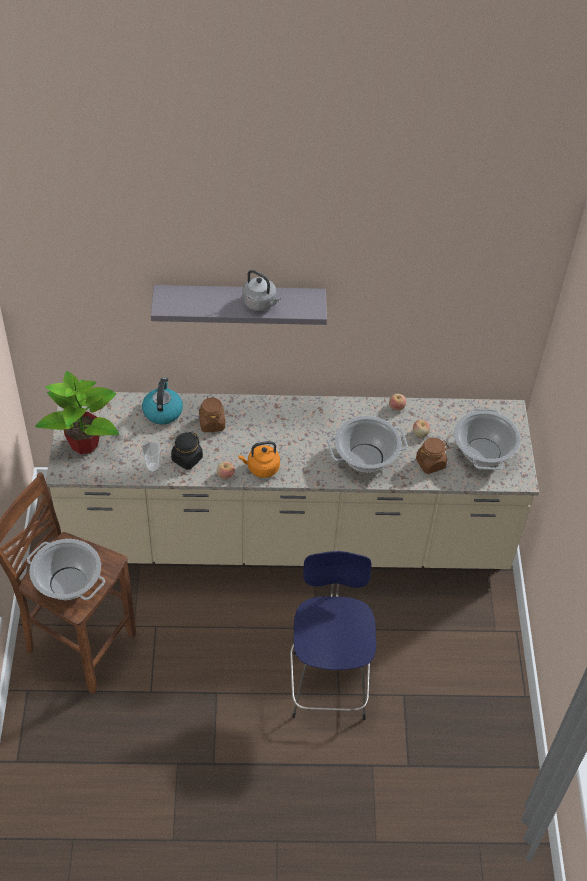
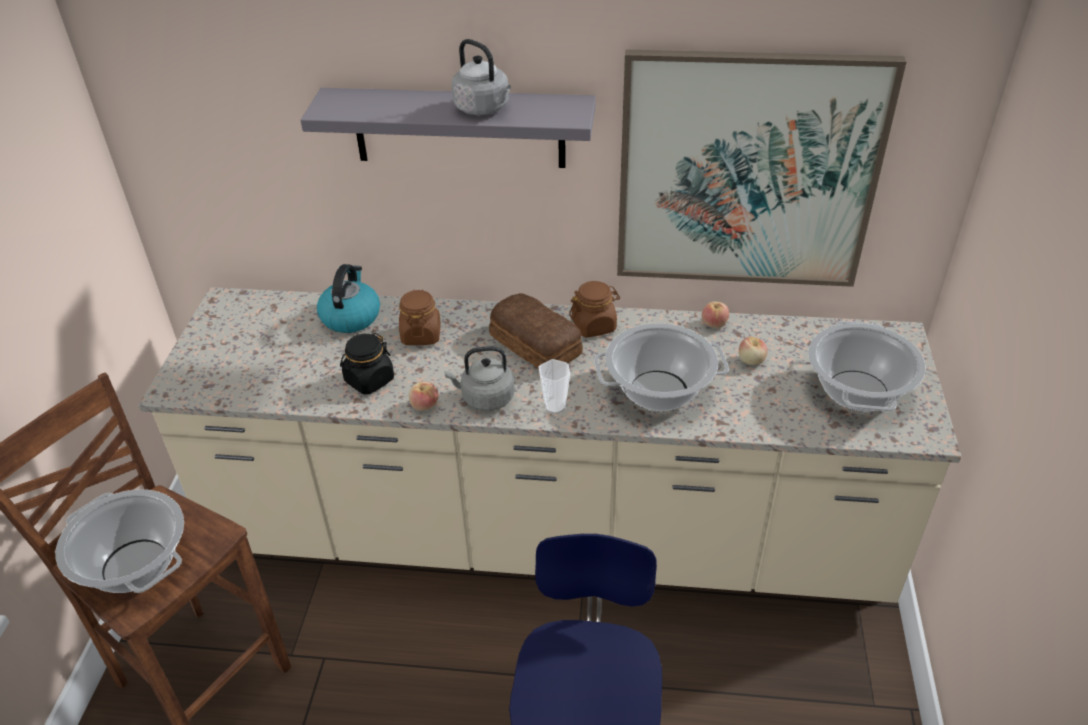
camera: 10 degrees right, 10 degrees down
(85, 443) = (220, 353): potted plant -> none
(152, 467) = (312, 389): cup -> cup (555, 406)
(261, 468) = (485, 398): orange kettle -> grey kettle
(286, 427) = (535, 343): none -> bread
(416, 325) = (746, 172): none -> picture
(430, 463) = (767, 403): brown jar -> brown jar (594, 326)

